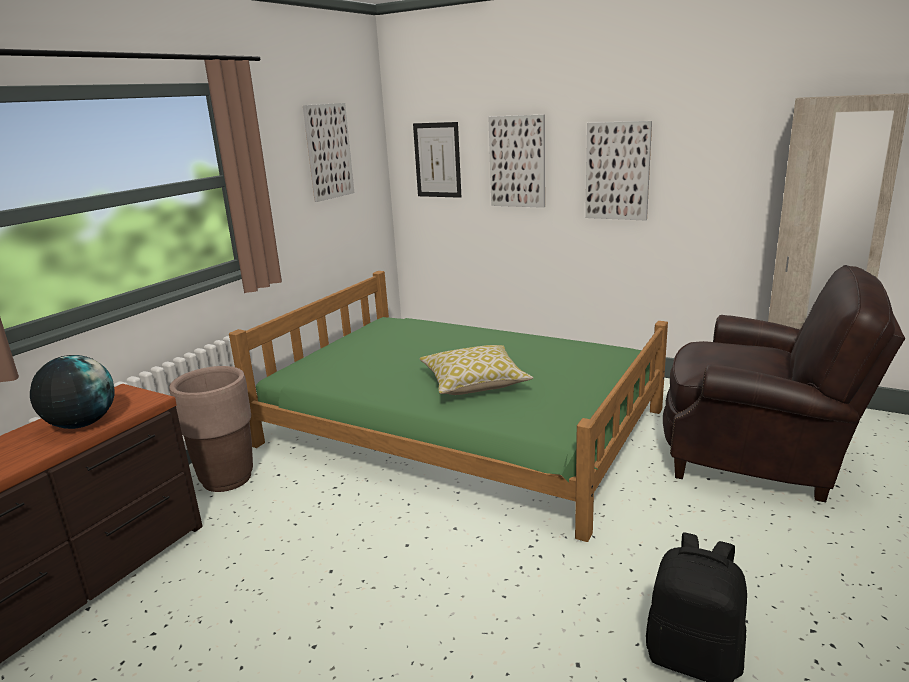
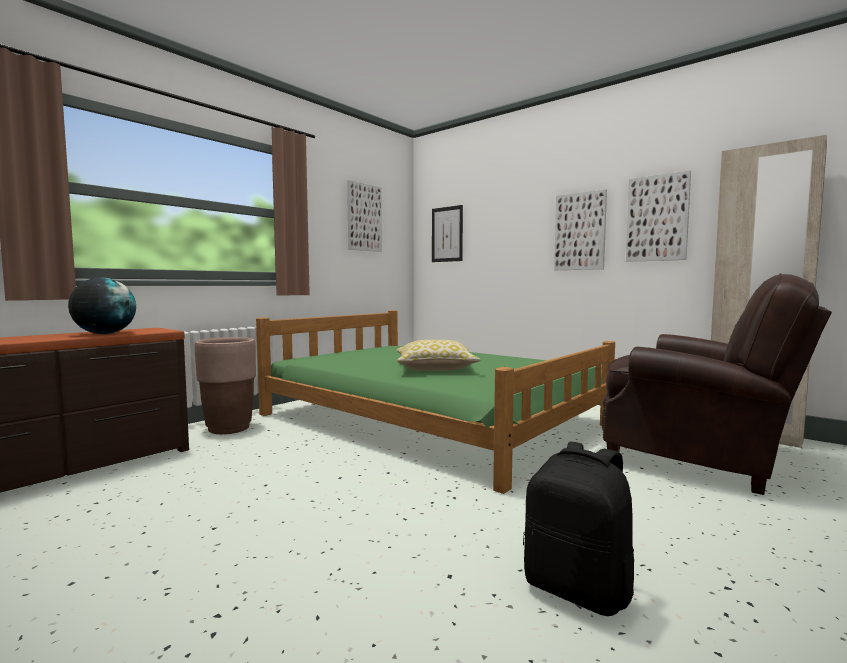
camera: 10 degrees right, 15 degrees down
(517, 161) = (504, 230): picture -> picture (657, 218)

